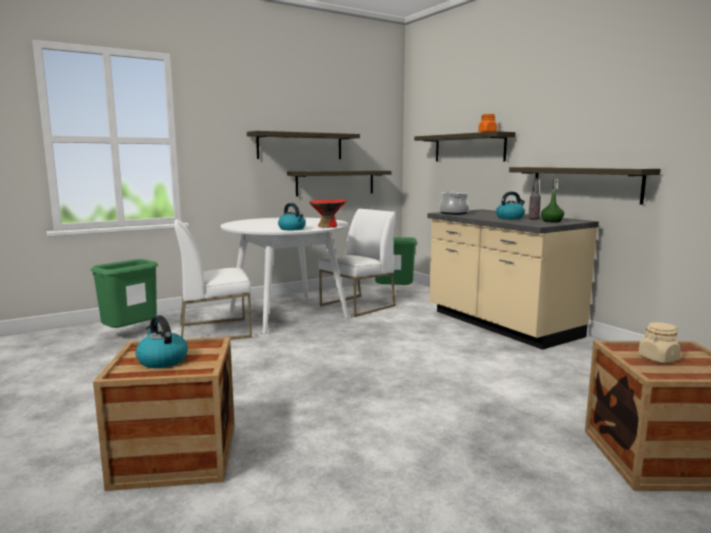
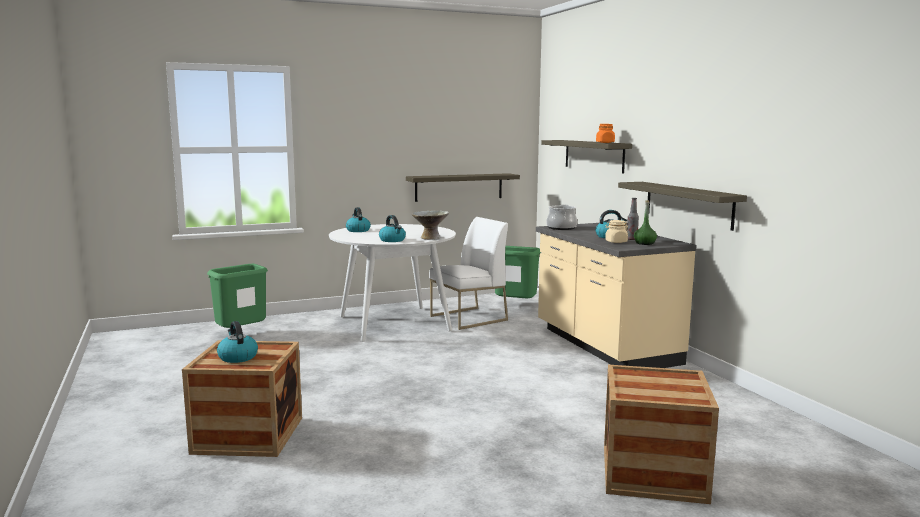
camera: 10 degrees right, 0 degrees up
(215, 331) = (318, 336): white chair -> none
(248, 222) = (358, 230): none -> kettle
(300, 146) = (420, 150): shelf -> none
(328, 226) = (430, 238): red bowl -> grey bowl
(658, 358) = (649, 383): beige jar -> beige jar (616, 242)

